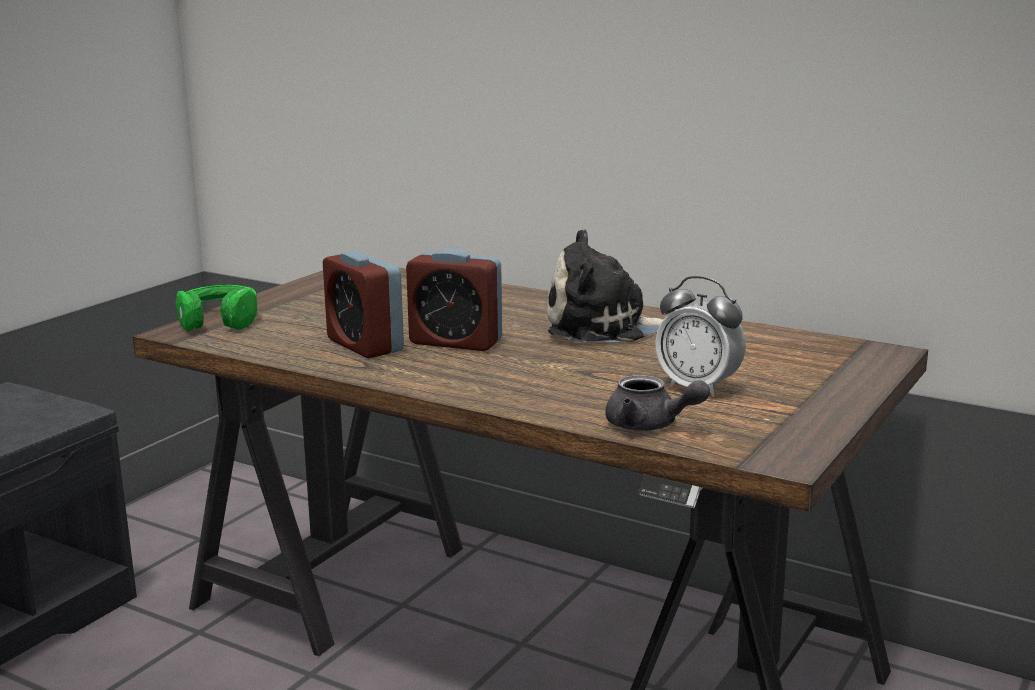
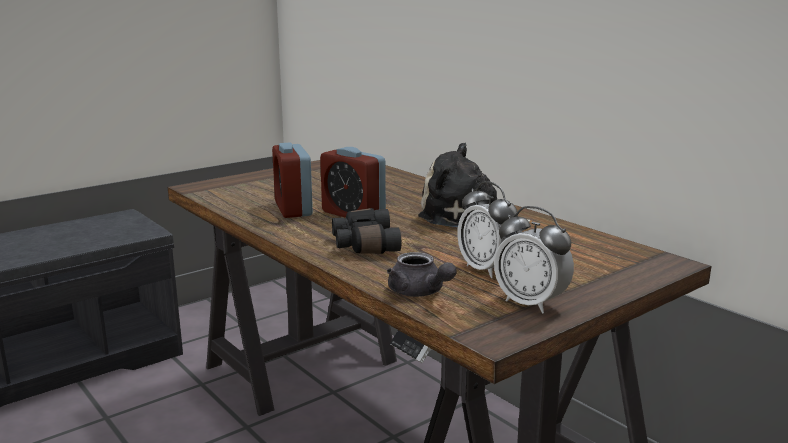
camera: 20 degrees right, 0 degrees up
(219, 321) = (225, 183): green headphones -> none
(515, 378) = (363, 244): none -> black binoculars
(785, 418) = (530, 303): none -> alarm clock

